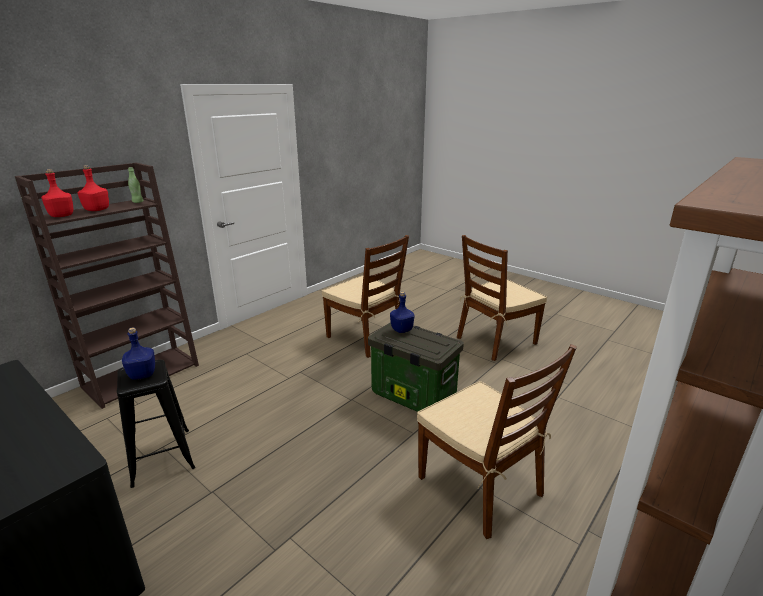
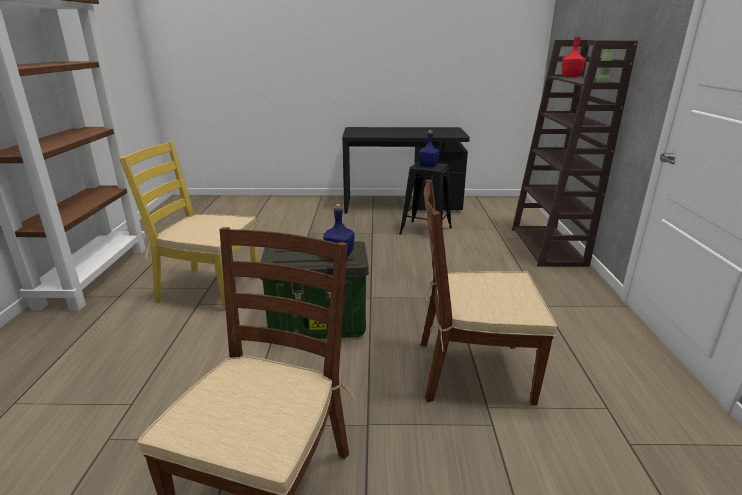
camera: 140 degrees right, 0 degrees up
(96, 210) = (581, 79): red bottle -> none
(481, 486) = (208, 288): brown chair -> yellow chair

